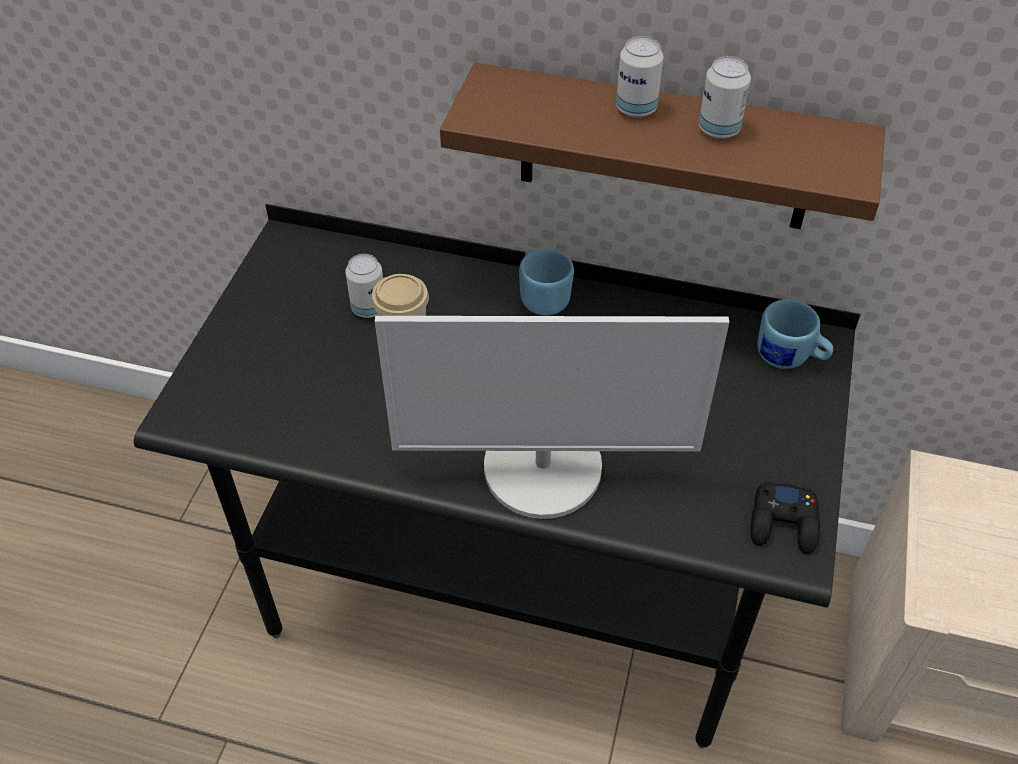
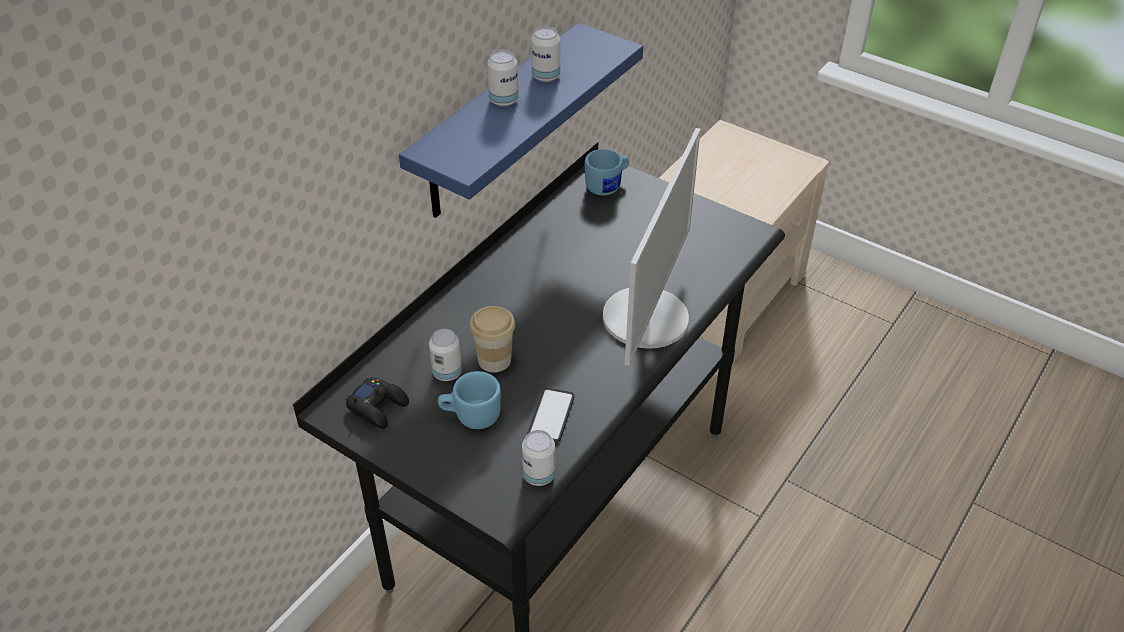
camera: 70 degrees left, 5 degrees down
(239, 432) = (539, 475): none -> can
(334, 418) = (551, 415): none -> phone
(542, 296) = (490, 276): blue mug -> blue mug (471, 416)
(665, 149) = (497, 124): brown shelf -> blue shelf
(783, 523) = (729, 230): black game controller -> black game controller (378, 407)

